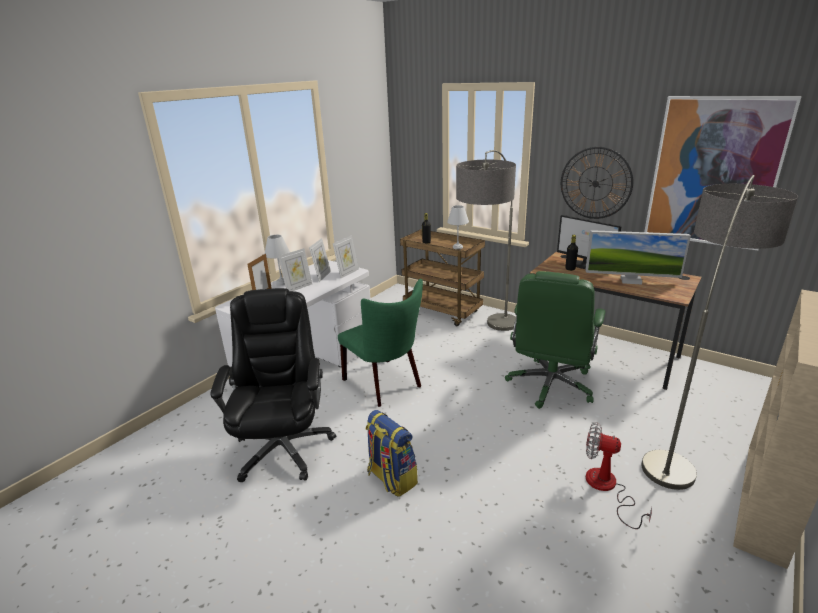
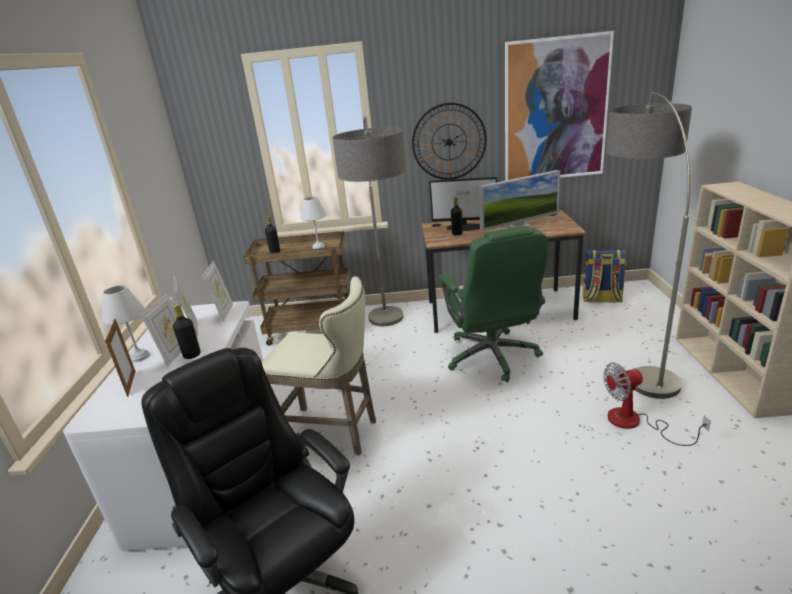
camera: 35 degrees left, 0 degrees up
(304, 291) = (192, 355): none -> black bottle
(385, 384) = (333, 433): green chair -> beige stool
(391, 478) = (456, 534): backpack -> backpack (601, 299)

